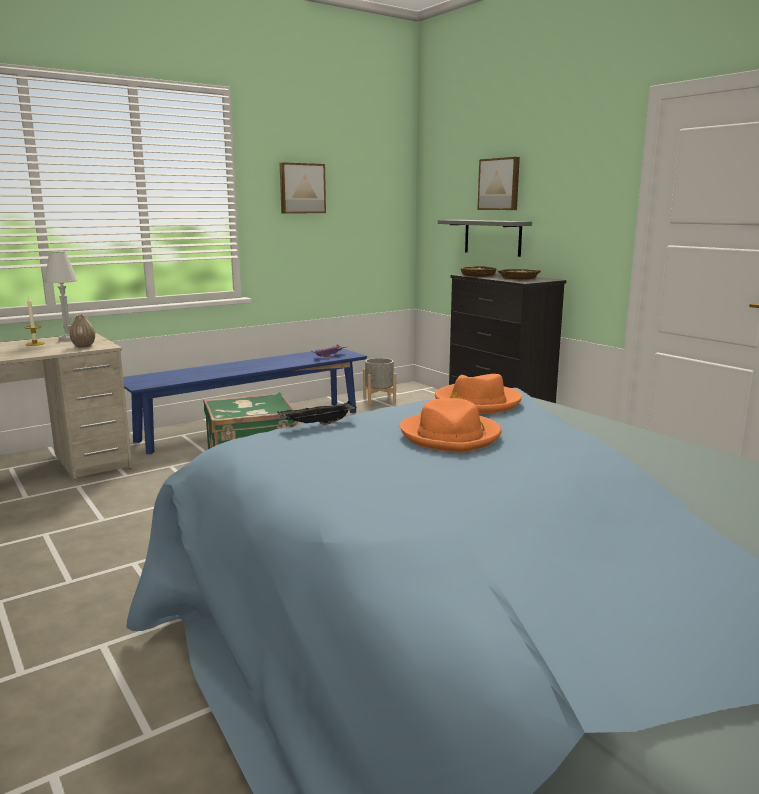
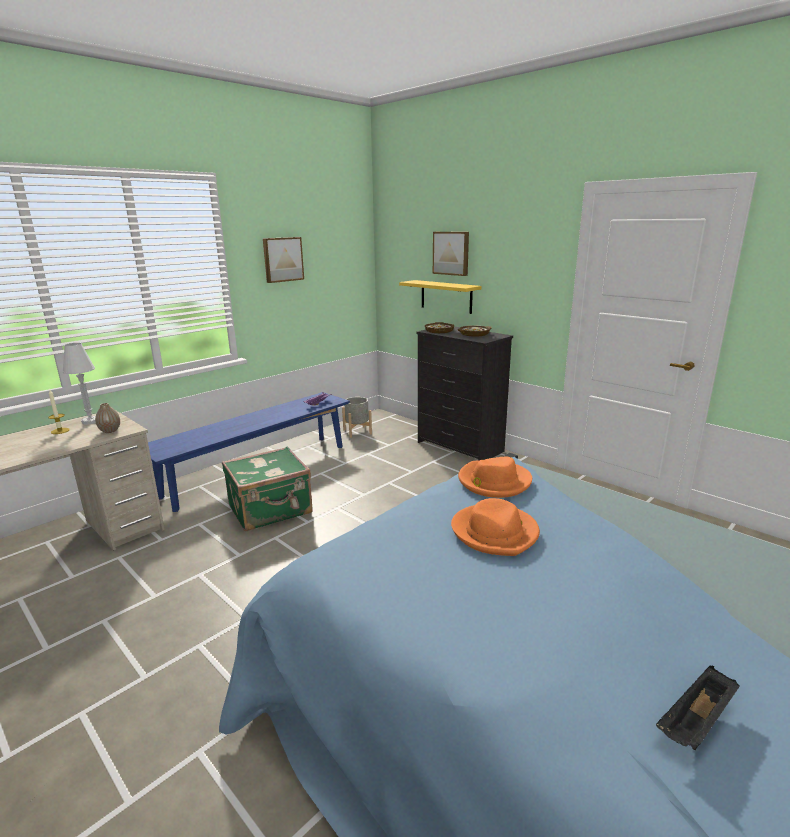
camera: 10 degrees left, 5 degrees up
(317, 424) = (374, 528): black tray -> black tray (696, 722)
(492, 237) = (446, 296): grey shelf -> yellow shelf

